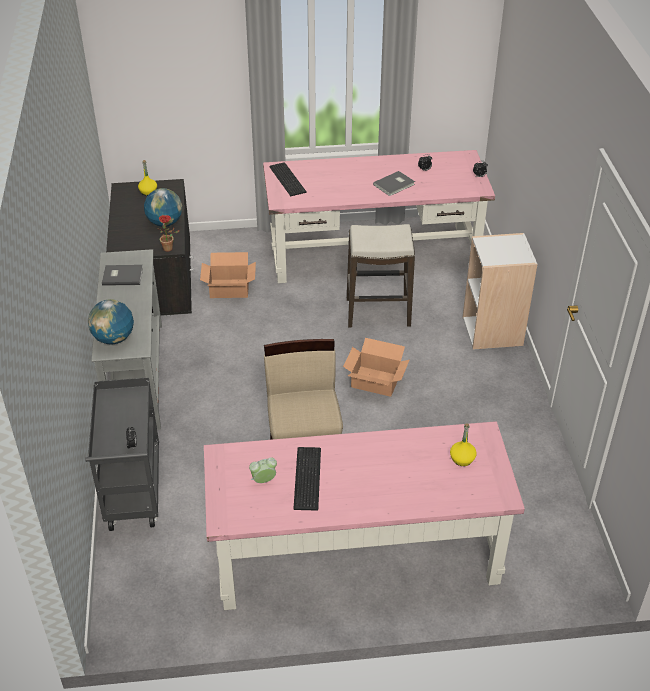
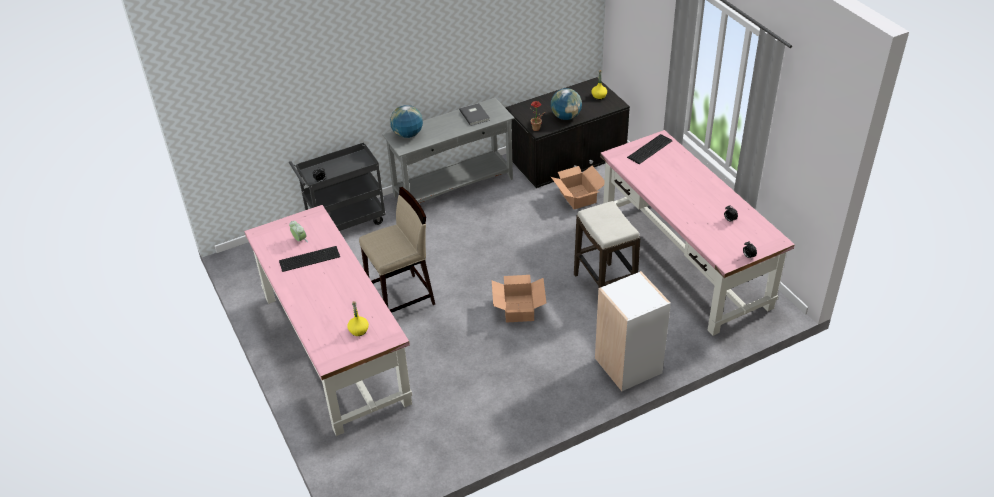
camera: 70 degrees right, 0 degrees up
(395, 185) = (690, 208): grey book -> none

